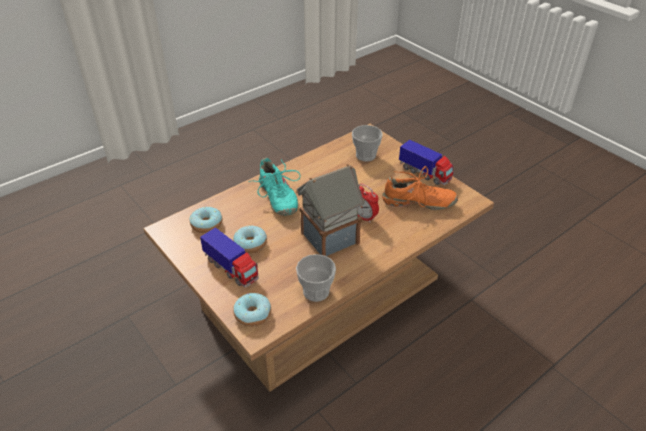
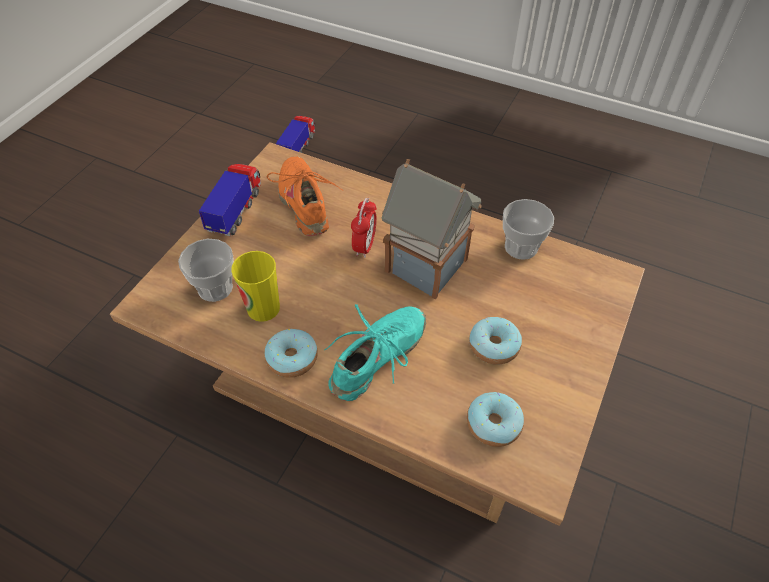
camera: 115 degrees left, 10 degrees up
(231, 269) = (551, 345): toy truck -> toy truck (298, 148)
(253, 314) = (597, 289): donut -> donut (292, 358)
(340, 168) = (263, 308): none -> cup

